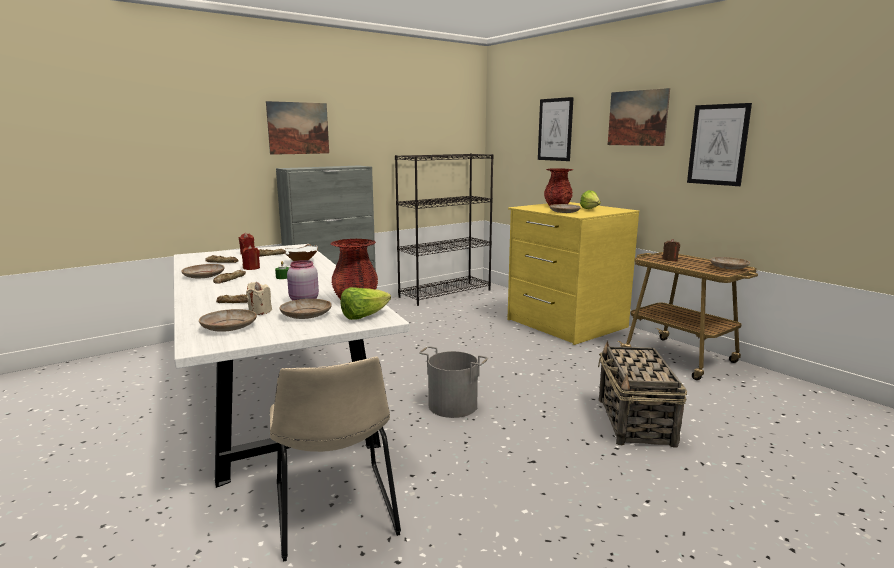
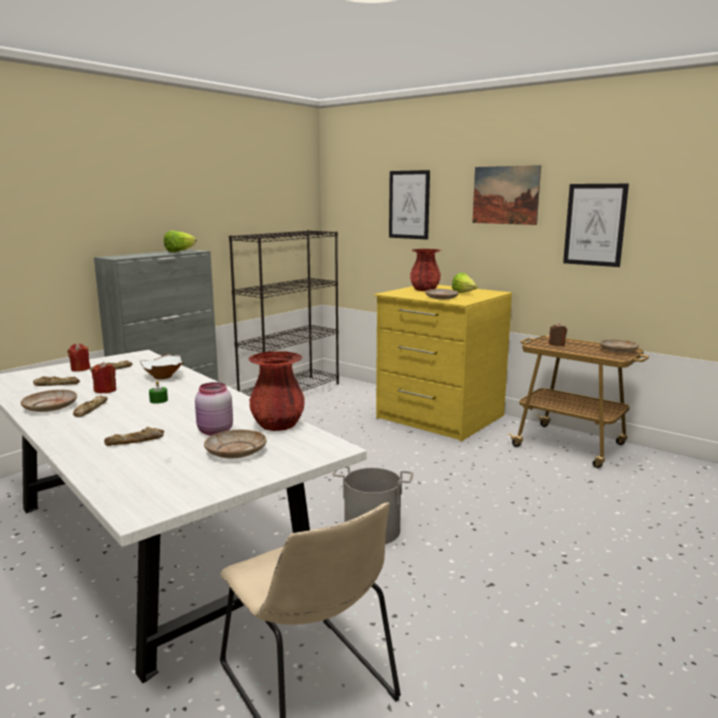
camera: 15 degrees left, 0 degrees up
(228, 327) = (152, 479): beige plate -> none
(260, 311) = (173, 453): beige candle -> none
(298, 128) = (118, 206): picture -> none
(364, 316) = (307, 447): lettuce -> lettuce (180, 251)
(635, 422) = (566, 523): basket -> none

